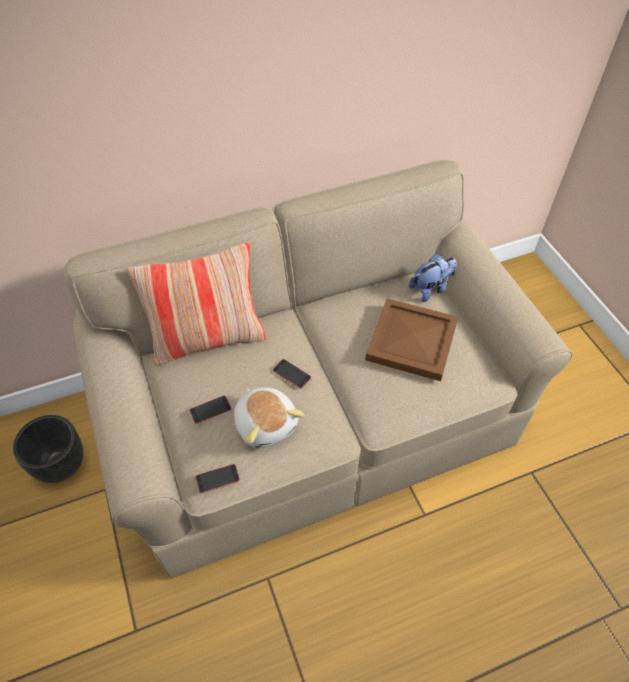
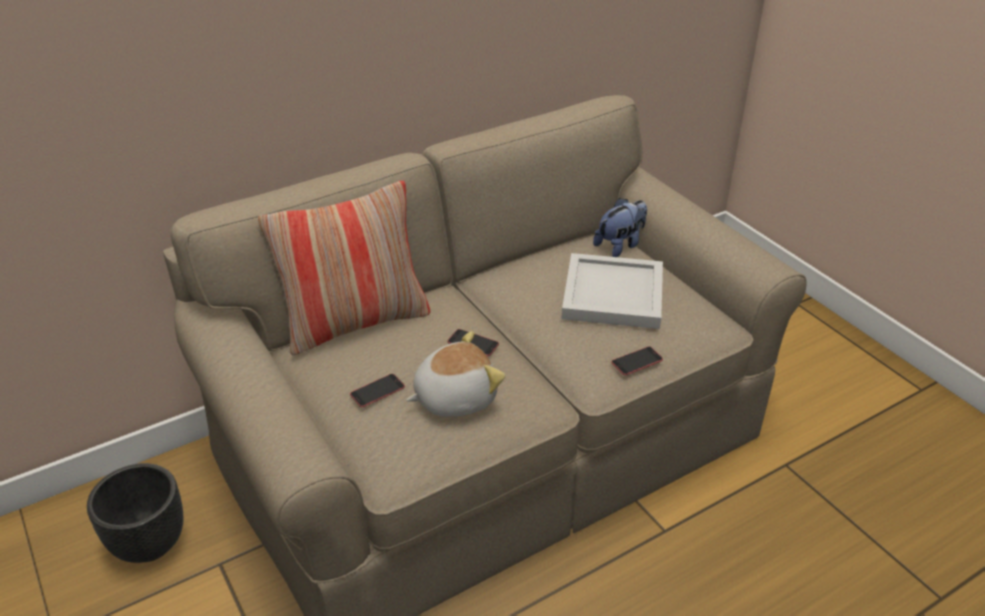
camera: 10 degrees left, 15 degrees down
(217, 478) = (404, 463): phone -> phone (637, 361)
(266, 423) = (454, 397): plush toy -> plush toy turned 75 degrees counterclockwise
(412, 342) = (614, 296): brown tray -> white tray

